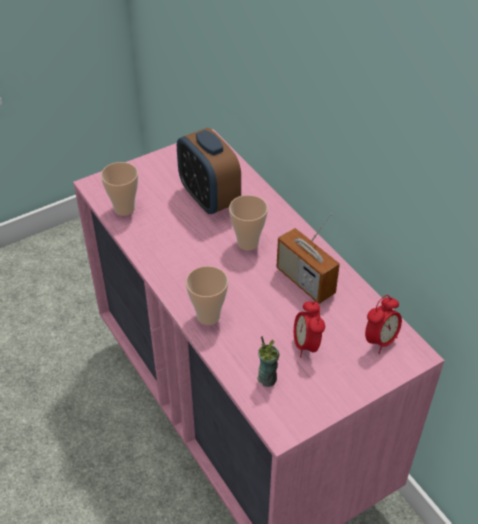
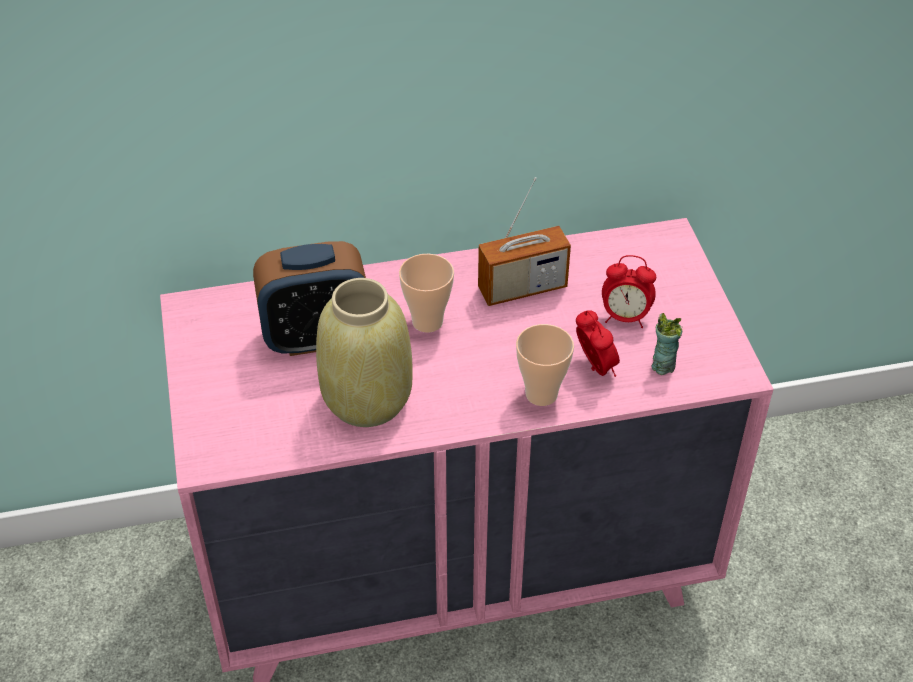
camera: 70 degrees left, 0 degrees up
(124, 209) = (283, 436): cup -> none
(167, 235) = (368, 400): none -> beige vase
(380, 340) = (642, 255): alarm clock -> alarm clock (594, 368)

